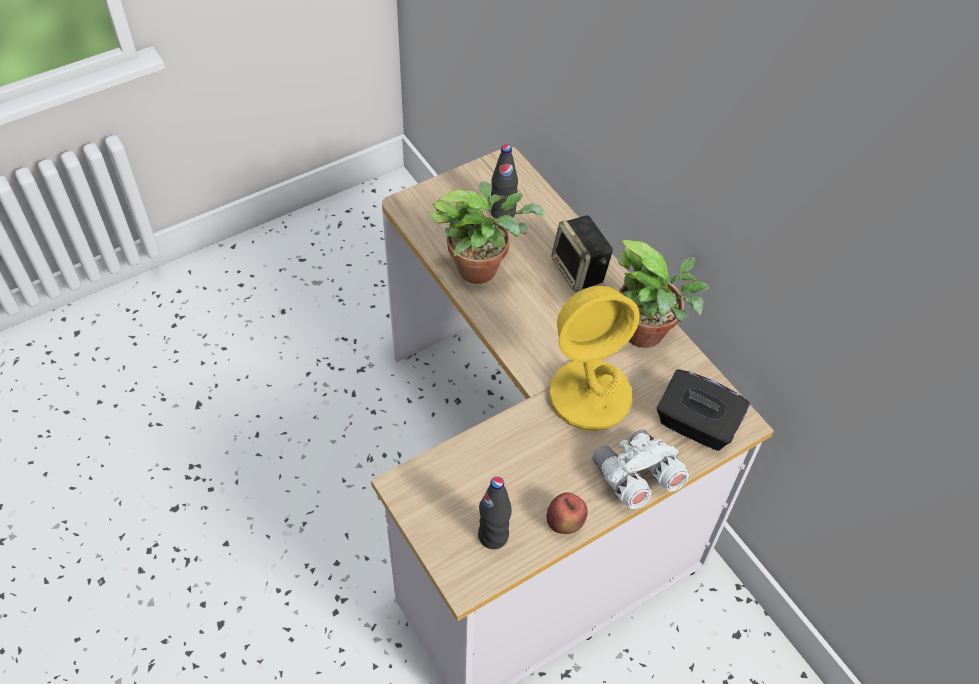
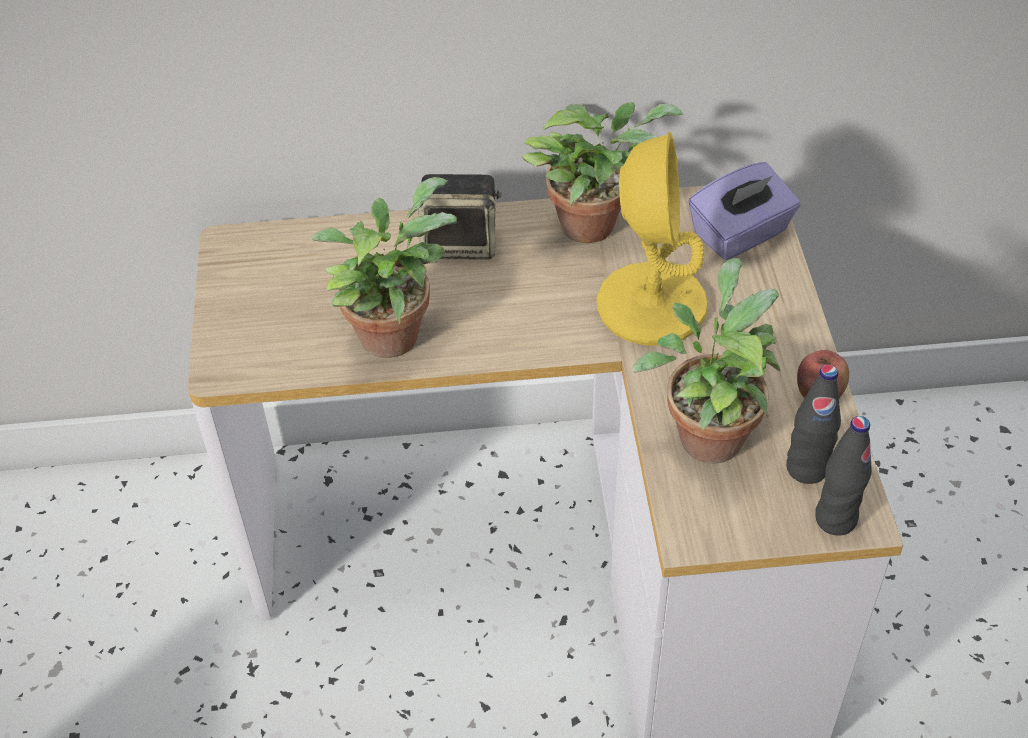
camera: 60 degrees left, 5 degrees down
(493, 467) = (707, 432): none -> potted plant
(503, 213) = (314, 278): black bottle -> black bottle (835, 519)
(636, 478) = (787, 311): white binoculars -> none
(696, 425) = (740, 234): black tissue box -> purple tissue box

